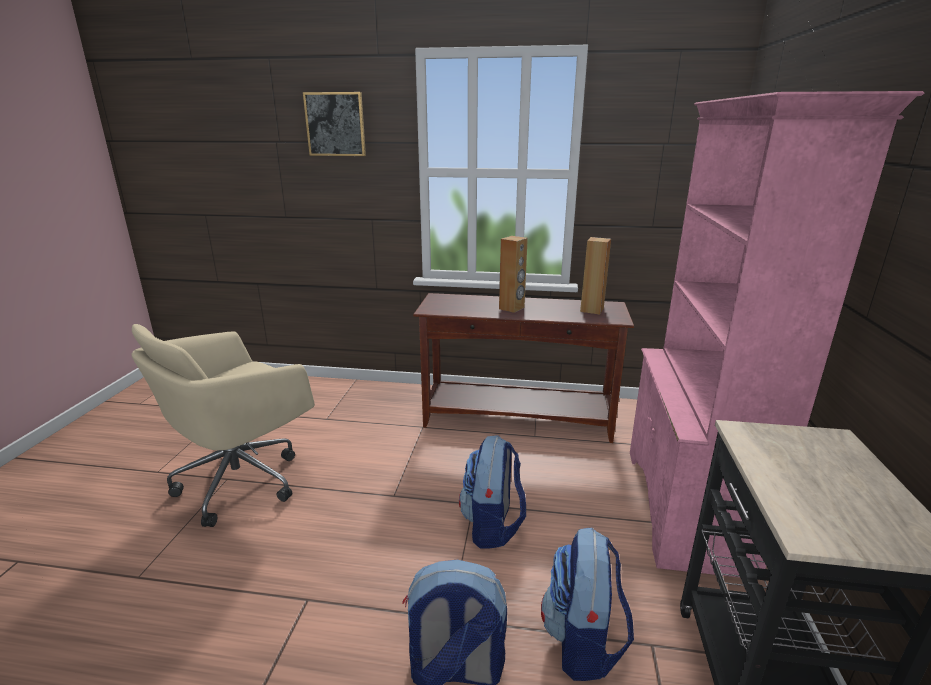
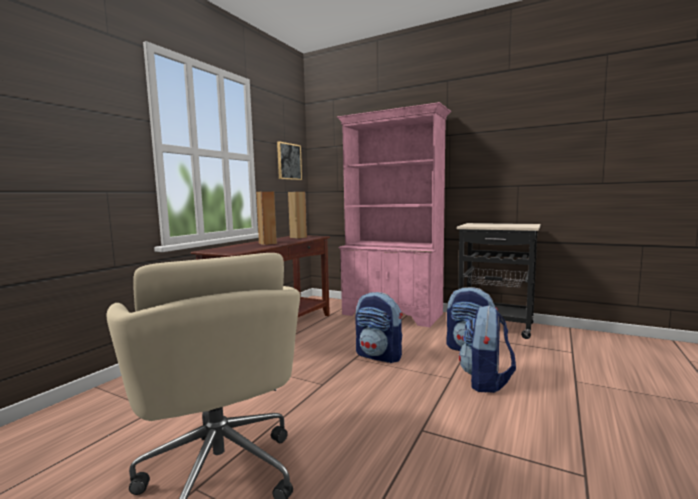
camera: 70 degrees left, 15 degrees down
(335, 124) = (62, 86): picture -> picture (289, 161)

